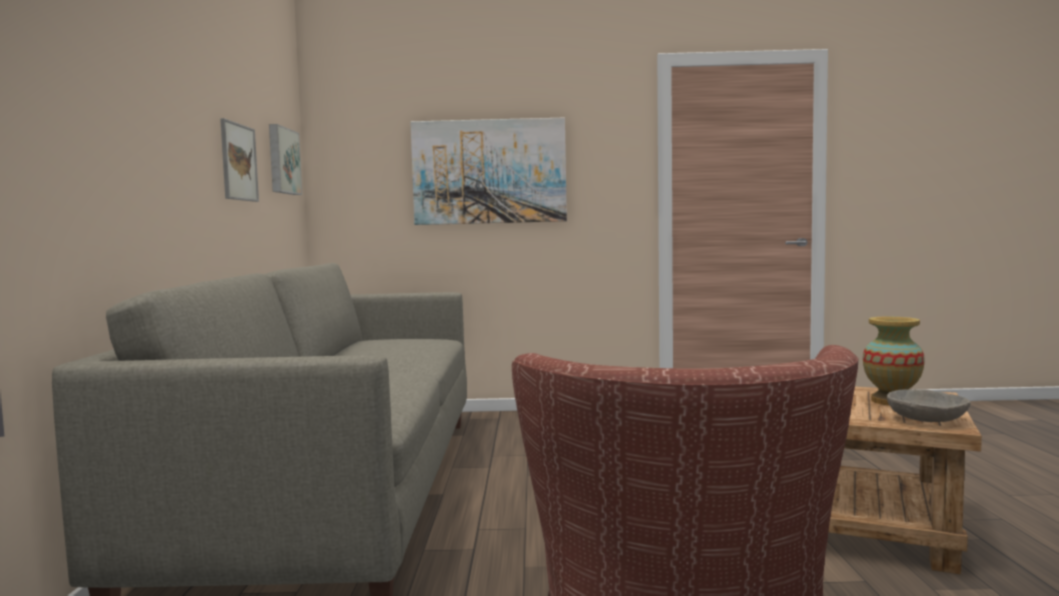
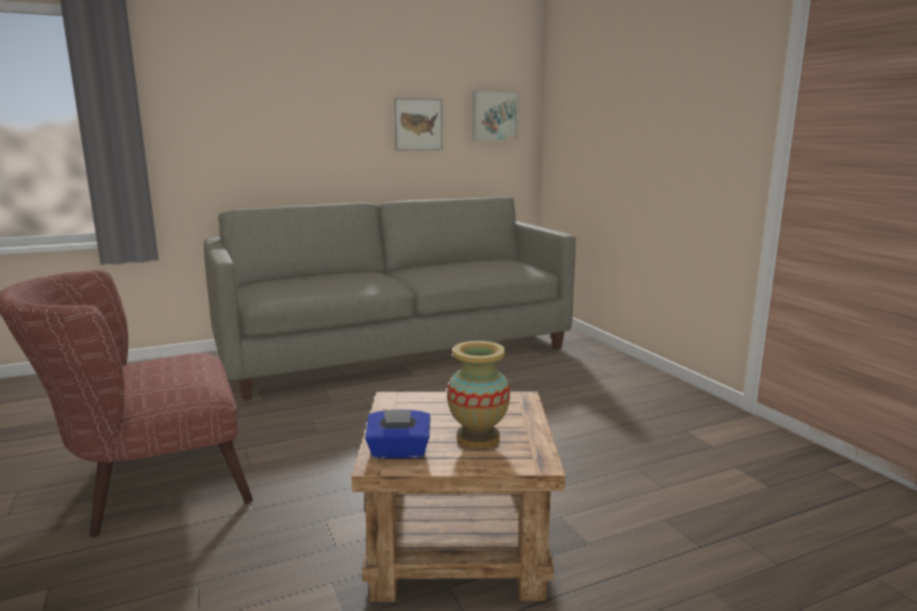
camera: 65 degrees right, 10 degrees up
(489, 172) = (635, 122): picture -> none
(926, 420) = (398, 451): grey bowl -> blue tissue box

